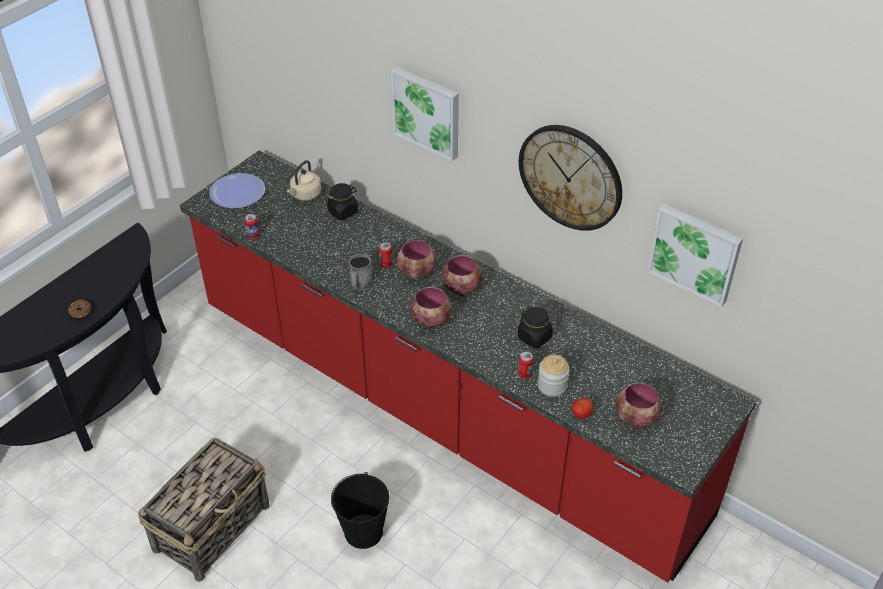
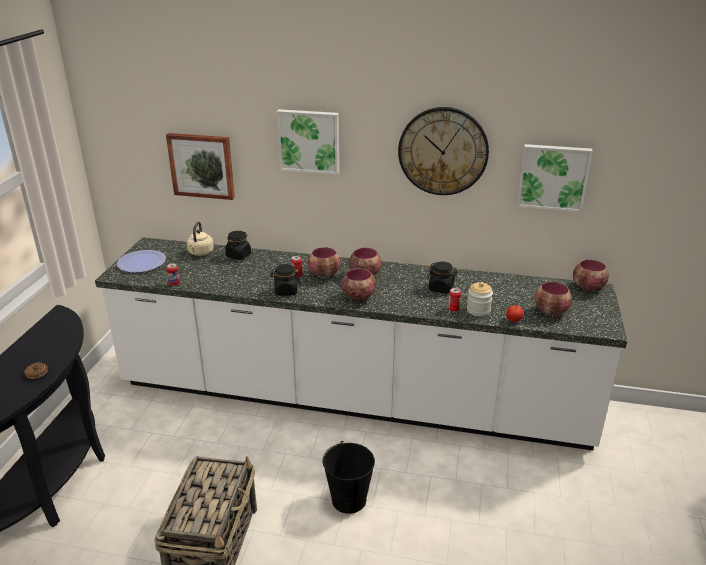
camera: 25 degrees left, 15 degrees down
(318, 97) = (202, 165): none -> picture
(360, 284) = (286, 291): grey mug -> black jar
(441, 409) = (353, 398): red counter -> white counter
(715, 398) = (588, 288): none -> bowl

